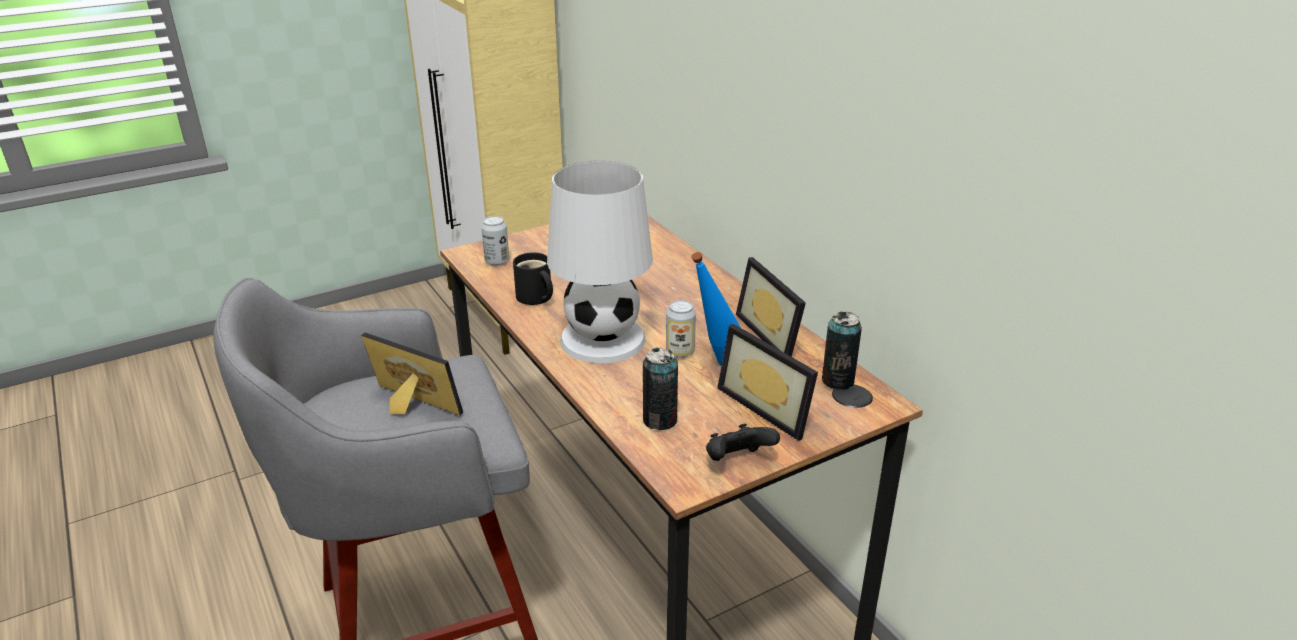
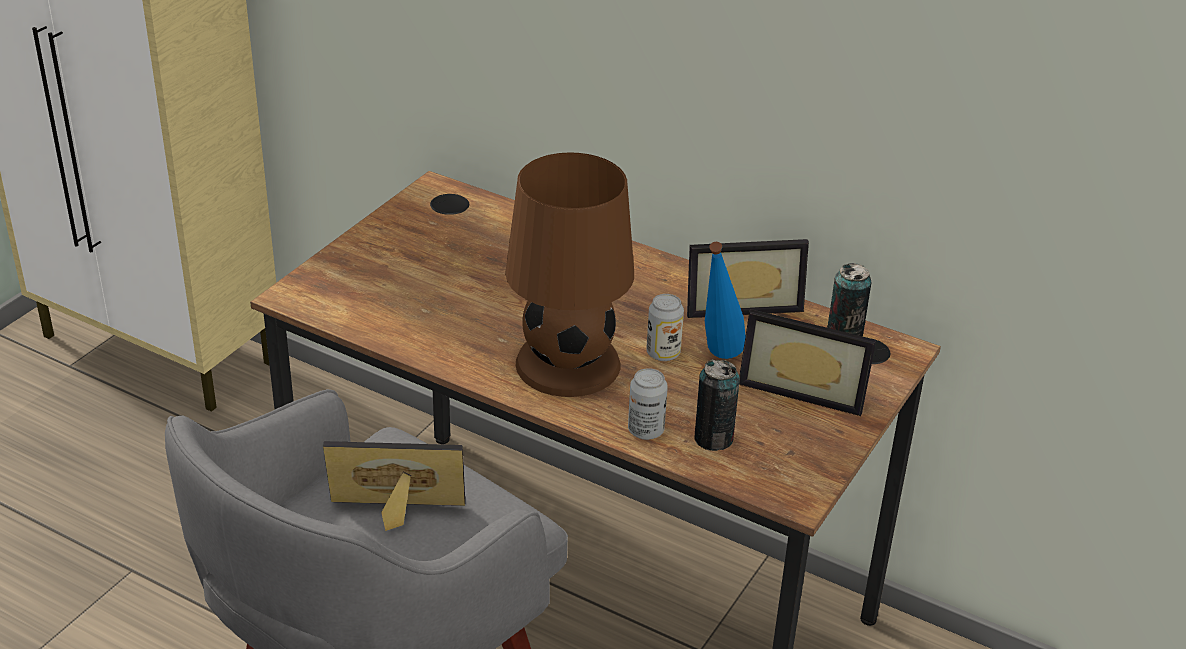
camera: 30 degrees left, 5 degrees up
(497, 261) = (342, 297): can -> can (645, 431)
(535, 298) = (439, 334): black mug -> none
(601, 340) = (567, 365): white table lamp -> brown table lamp
(737, 461) = (823, 457): black game controller -> none
(776, 334) = (741, 303): picture frame -> picture frame turned 45 degrees counterclockwise

